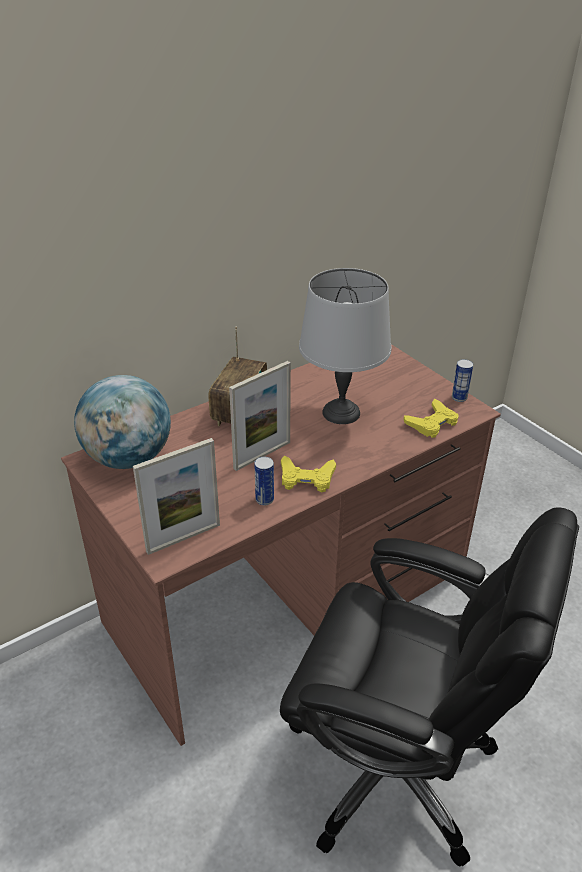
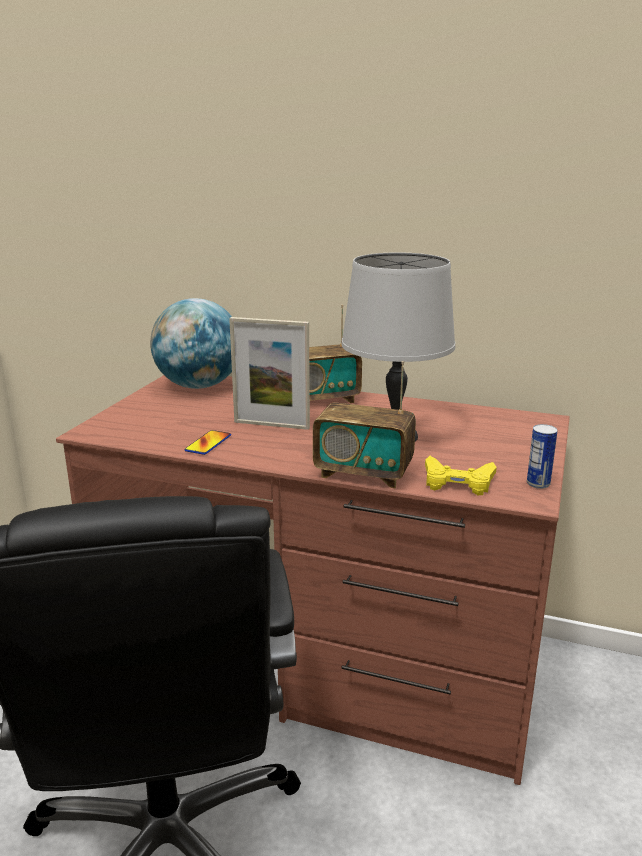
camera: 55 degrees right, 15 degrees down
(183, 538) = (120, 430): picture frame -> none
(264, 499) = (208, 443): can -> phone
(306, 478) = (263, 450): yellow game controller -> none
(387, 452) = (363, 473): none -> radio

